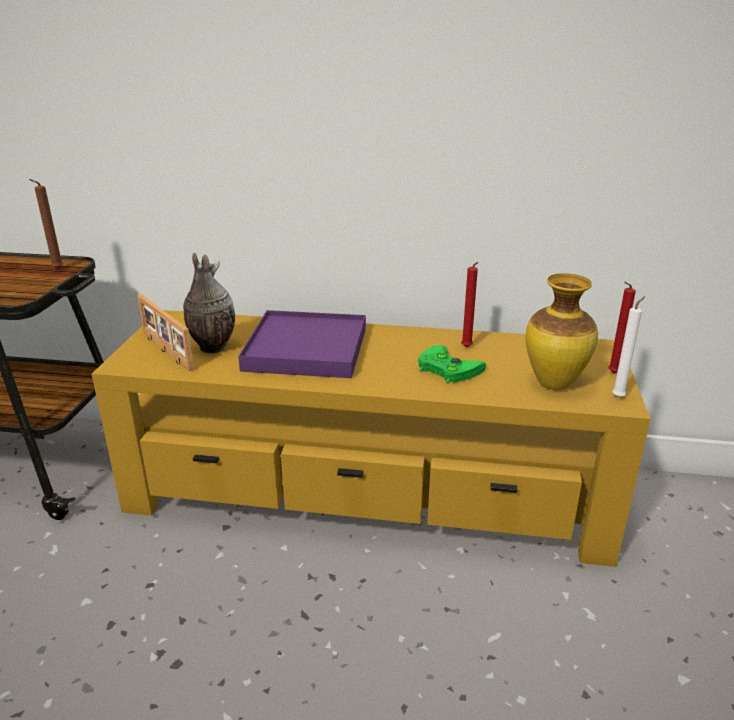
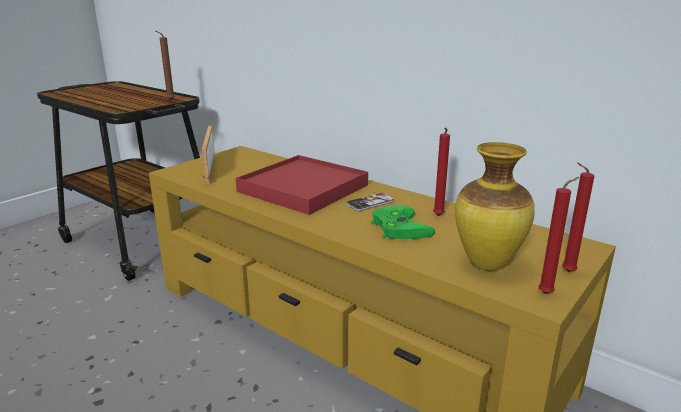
camera: 30 degrees right, 5 degrees down
(211, 348) = (239, 173): vase -> none
(306, 349) = (303, 188): purple tray -> red tray
(392, 349) = (370, 203): none -> phone
(619, 396) = (548, 294): white candle -> red candle

